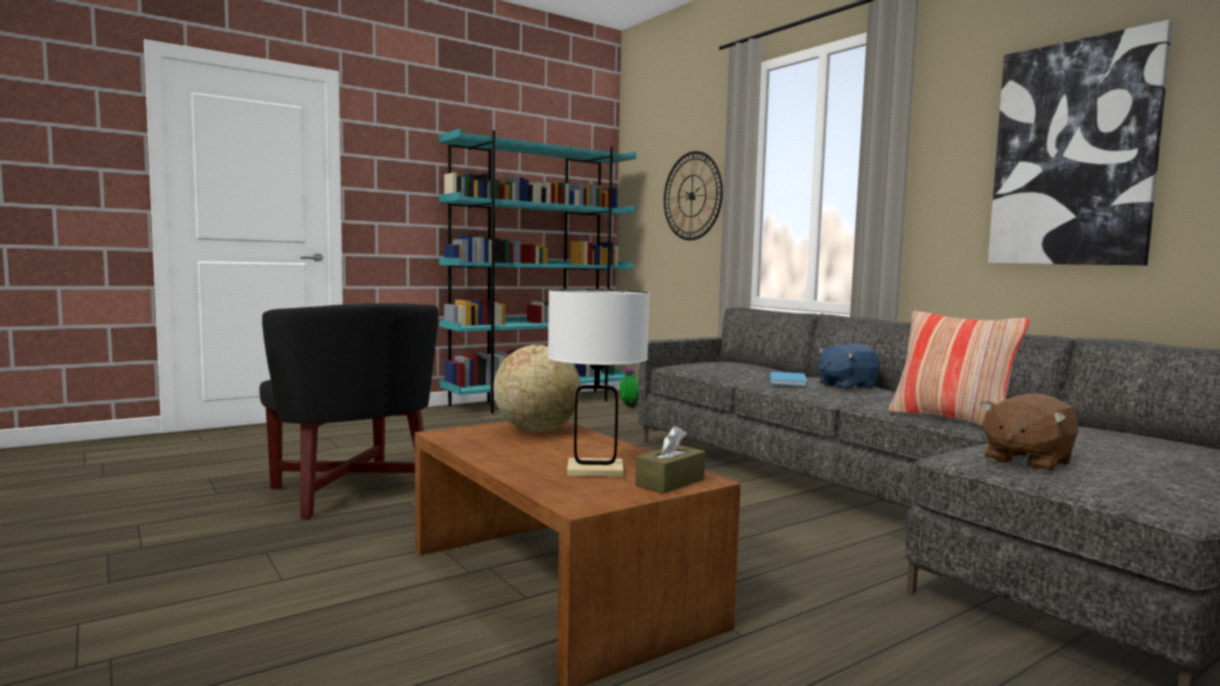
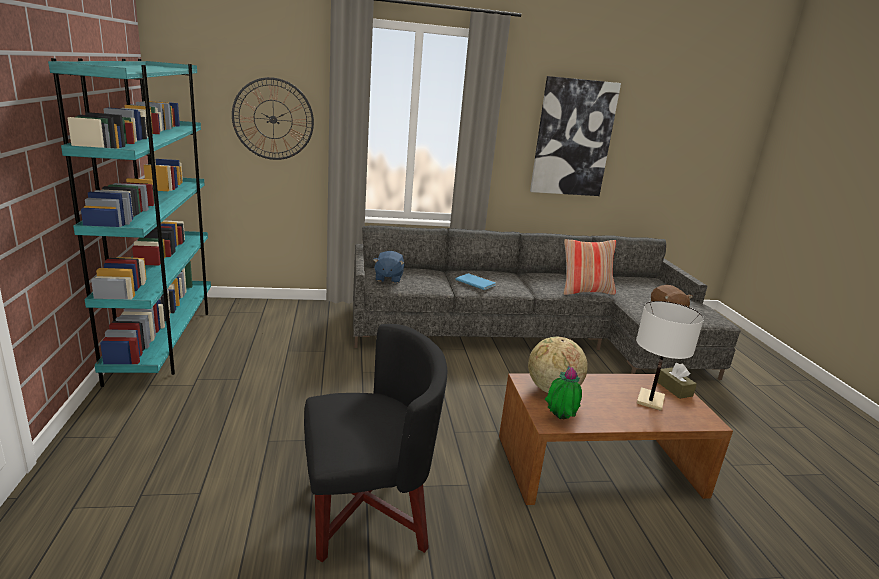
camera: 65 degrees left, 15 degrees up
(629, 407) = (246, 315): potted plant -> potted plant (559, 420)
(846, 386) = (502, 278): blue plush toy -> blue plush toy (388, 278)

